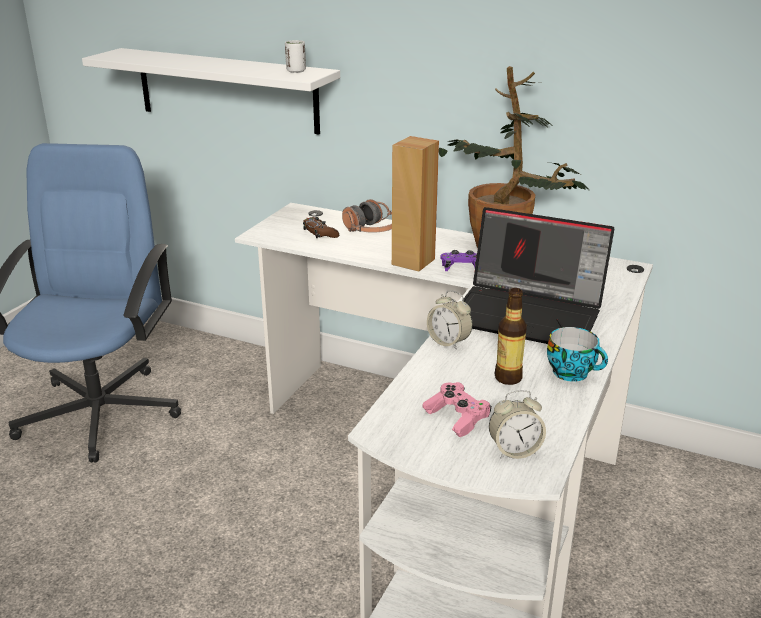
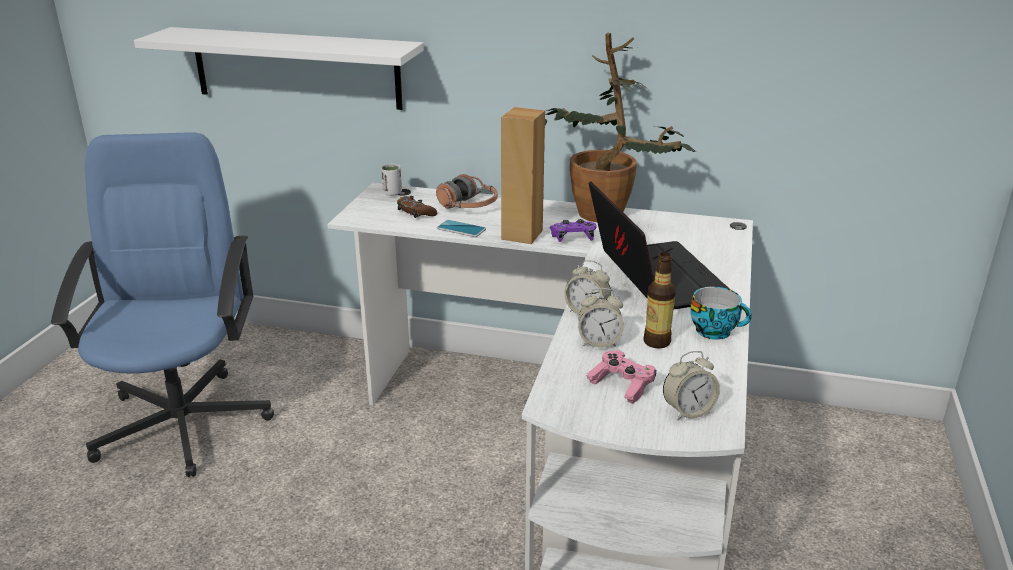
camera: 10 degrees left, 0 degrees up
(296, 71) = (378, 45): white cup -> white cup (392, 193)
(357, 252) = (461, 229): none -> phone
(450, 373) = (599, 342): none -> alarm clock
(529, 314) = (654, 278): laptop -> laptop turned 120 degrees counterclockwise

